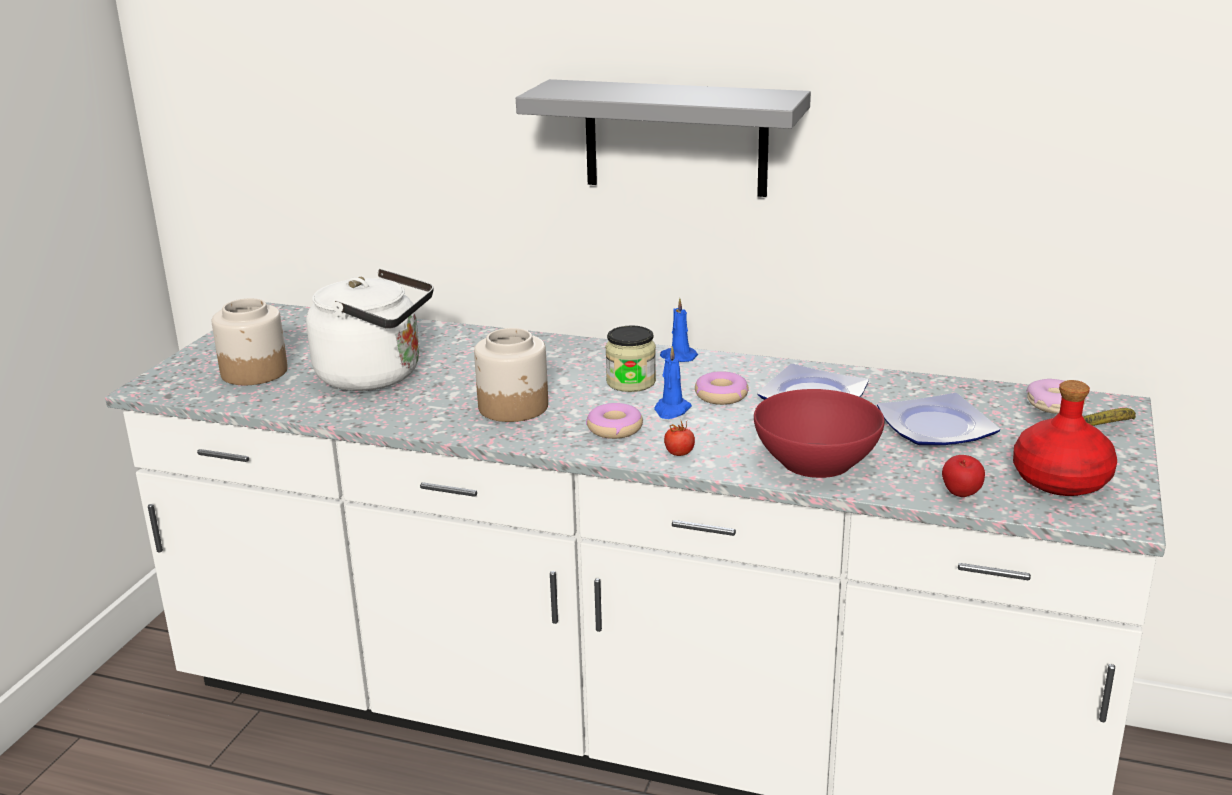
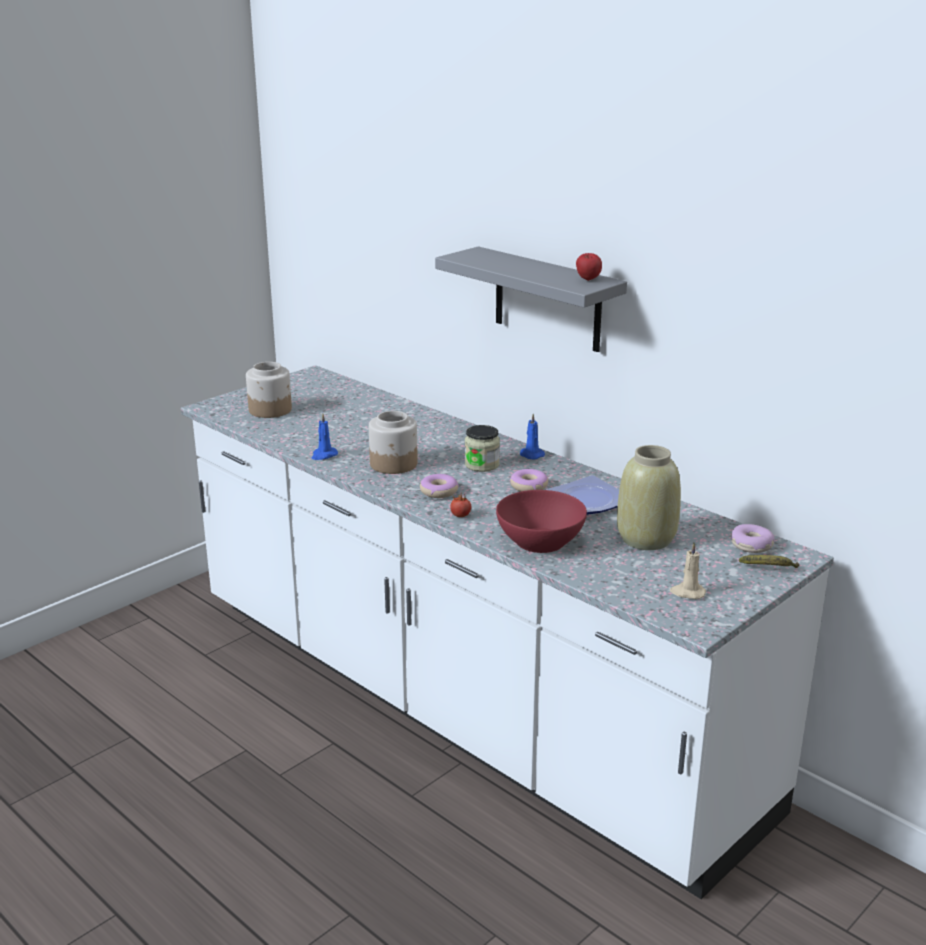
camera: 25 degrees right, 0 degrees up
(376, 376) = (335, 427): white kettle -> none
(671, 410) = (486, 488): blue candle -> blue candle (324, 455)
(933, 427) = (645, 539): plate -> beige vase
(961, 496) = (607, 585): apple -> apple (588, 280)
(1059, 480) = (687, 592): red bottle -> beige candle

